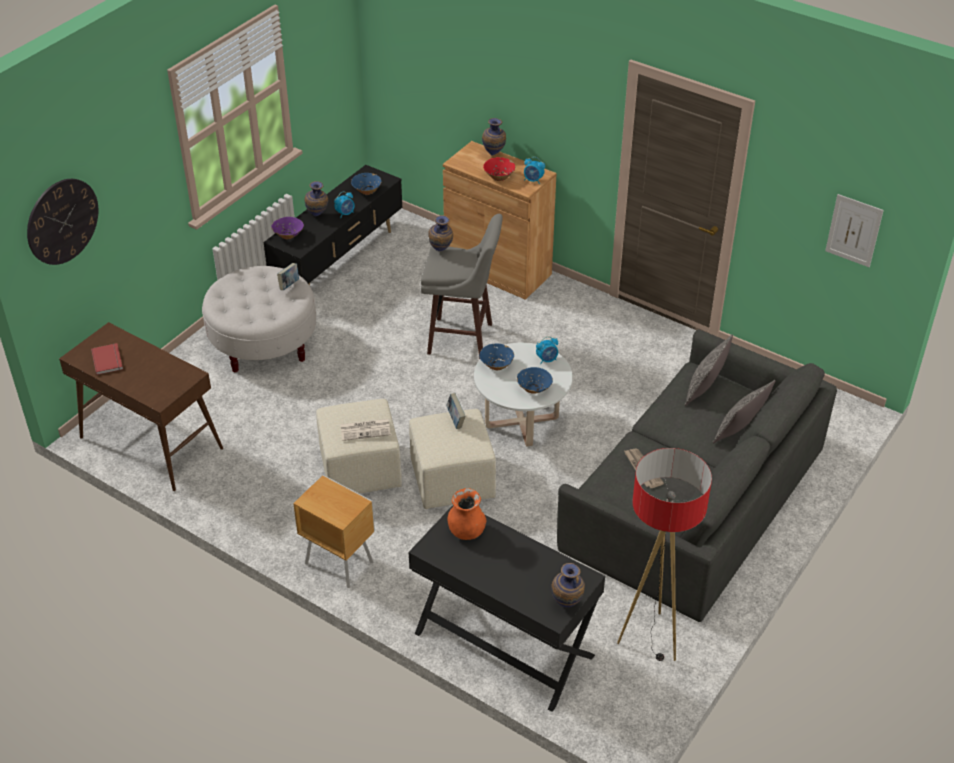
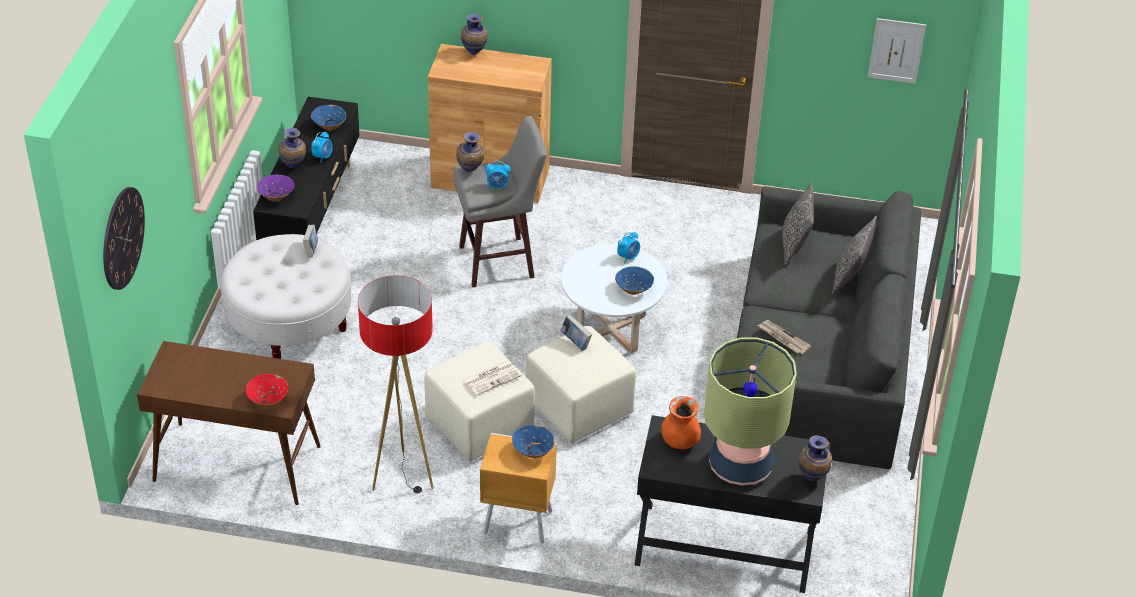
camera: 25 degrees left, 0 degrees up
(108, 360) = (194, 380): red book -> none
(496, 365) = (582, 276): blue bowl -> blue bowl (533, 451)
(499, 177) = (496, 77): red bowl -> red bowl (268, 400)
(507, 571) = (740, 466): none -> table lamp
(533, 180) = (534, 72): alarm clock -> alarm clock (497, 186)
(650, 639) = (854, 499): floor lamp -> floor lamp (403, 476)

